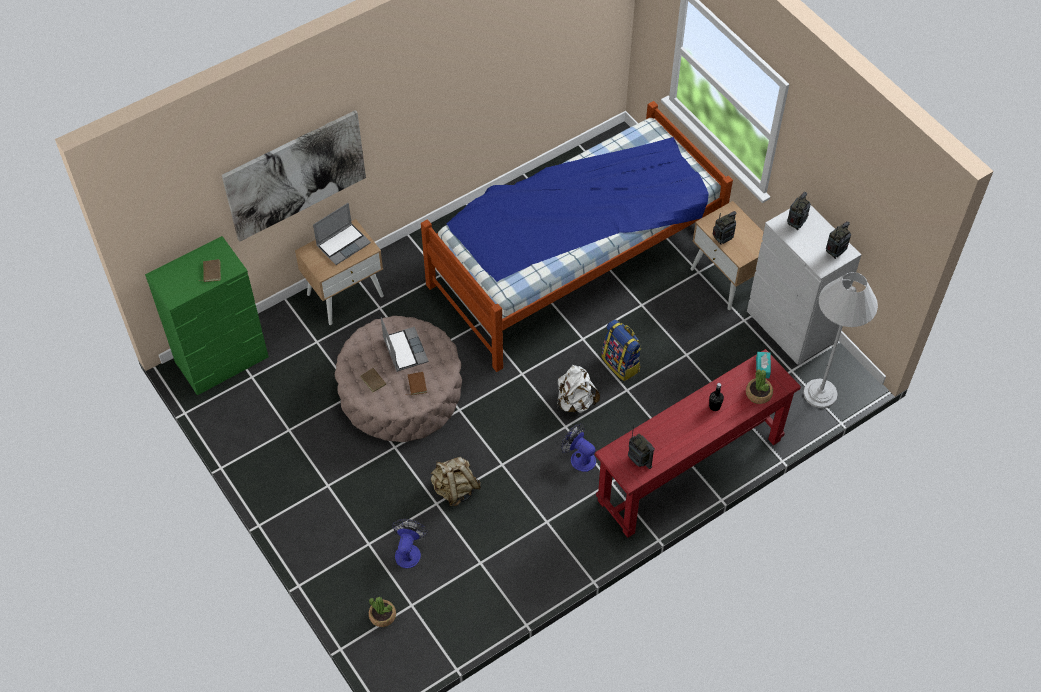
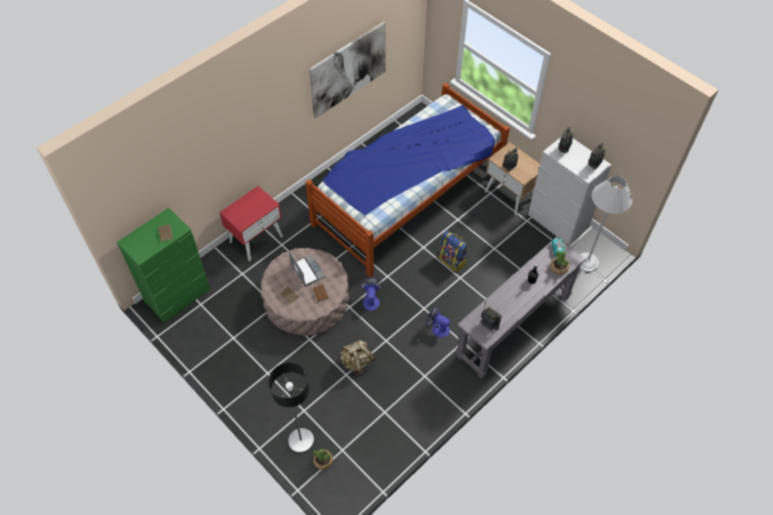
camera: 10 degrees left, 0 degrees up
(295, 175) = (215, 158): picture -> picture (348, 69)
(343, 244) = (252, 203): laptop -> none
(345, 294) = (256, 239): beige nightstand -> red nightstand
(357, 584) = (300, 440): none -> floor lamp
(409, 551) = (333, 411): fan -> fan (371, 300)
(575, 401) = (427, 290): white backpack -> none
(689, 470) = (513, 326): red console table -> grey console table

